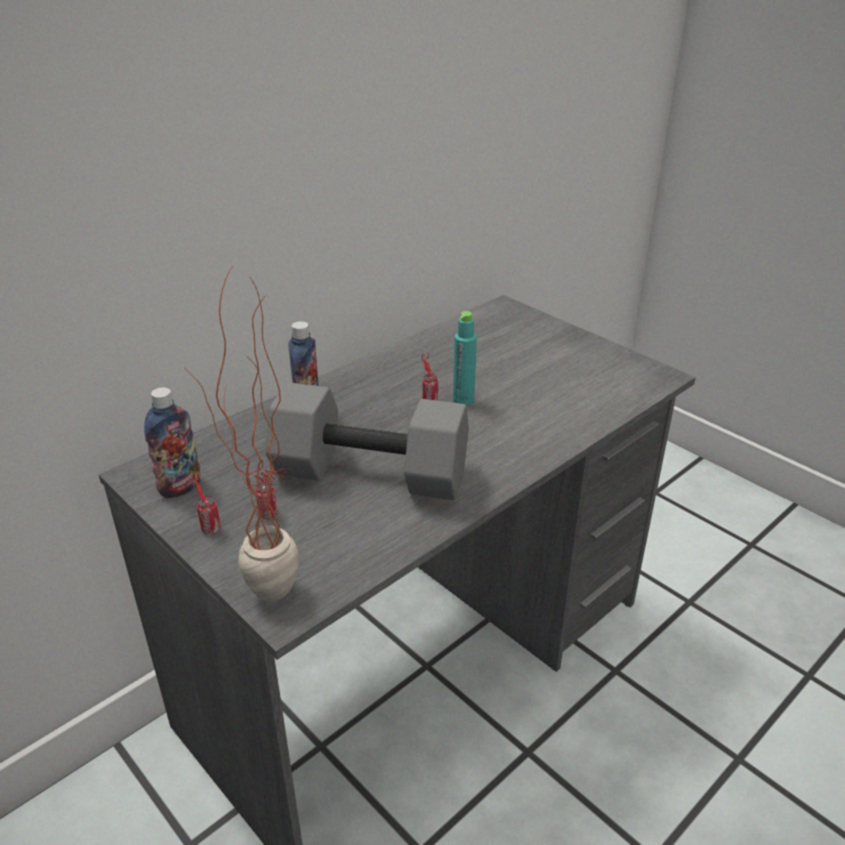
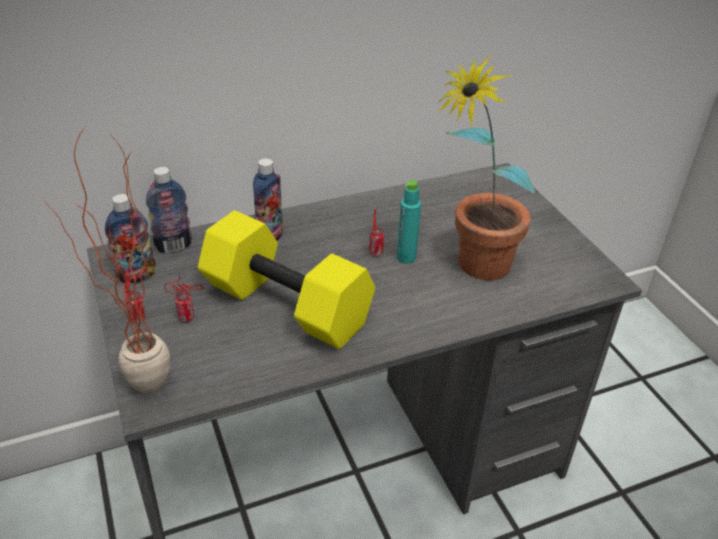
camera: 20 degrees right, 5 degrees up
(204, 447) = (174, 246): none -> bottle
(368, 475) = (283, 306): grey dumbbell -> yellow dumbbell
(534, 396) = (472, 269): none -> potted plant

